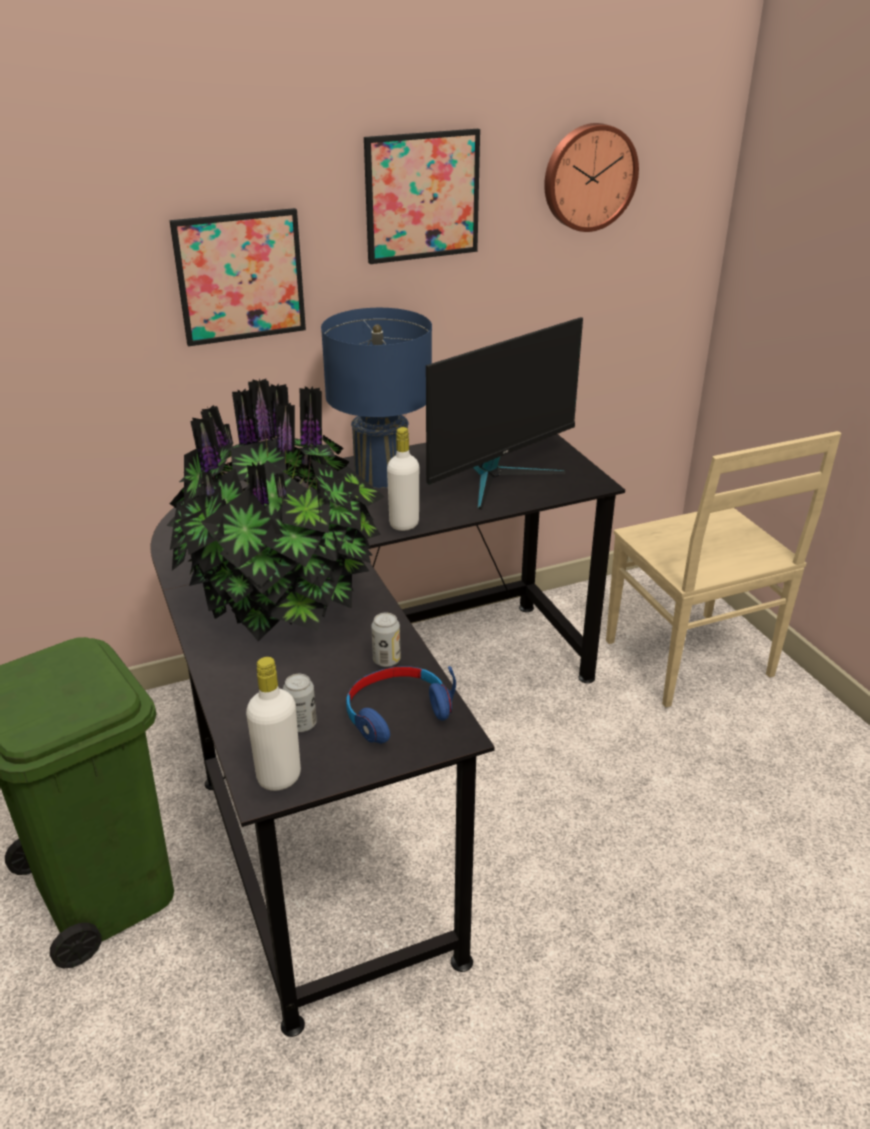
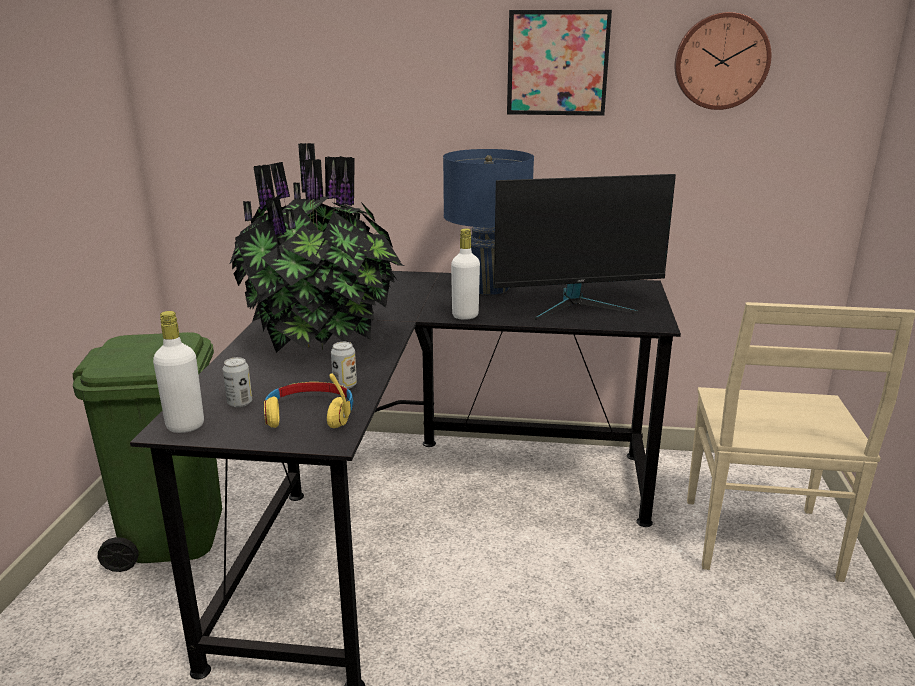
camera: 30 degrees right, 10 degrees down
(240, 277) = (403, 111): picture -> none
(397, 712) = (310, 415): blue headphones -> yellow headphones

